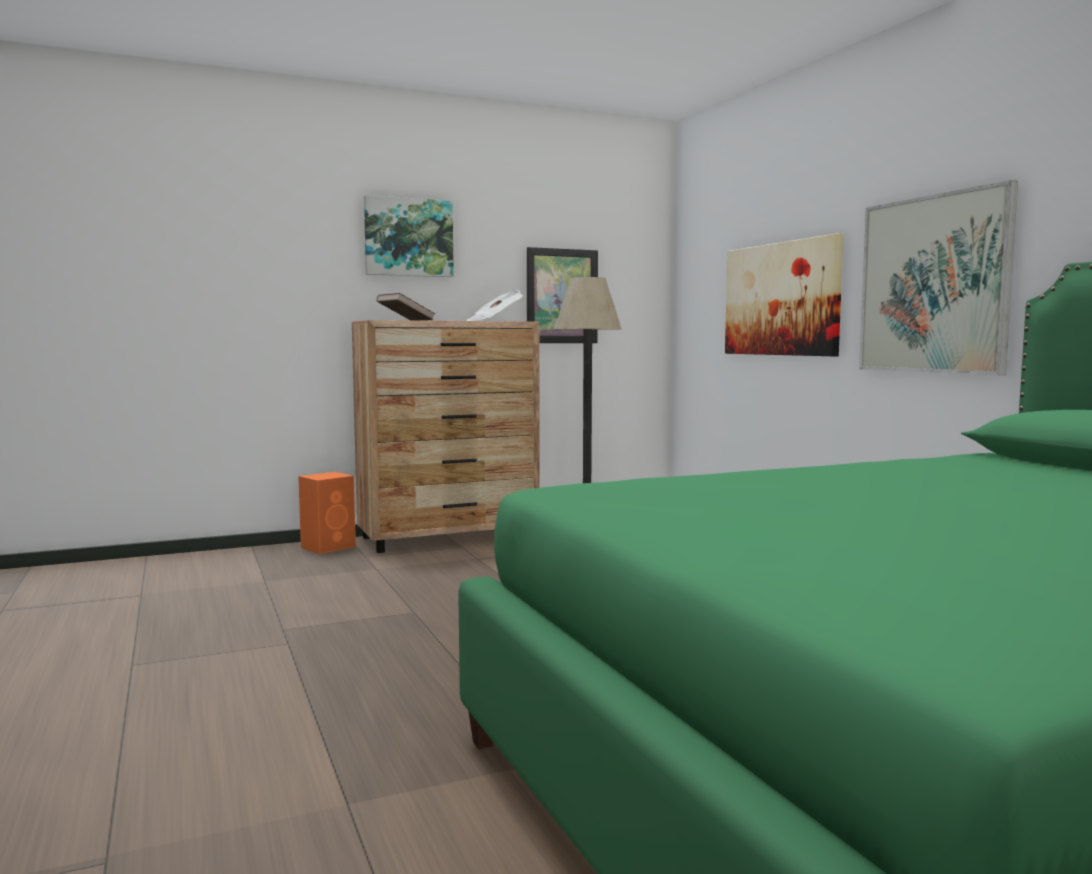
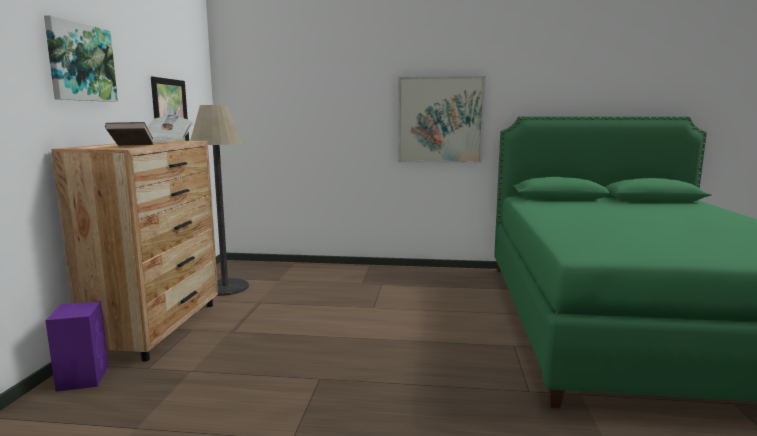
camera: 60 degrees left, 5 degrees up
(329, 547) = (83, 377): orange speaker -> purple speaker
(781, 299) = (329, 122): picture -> none

